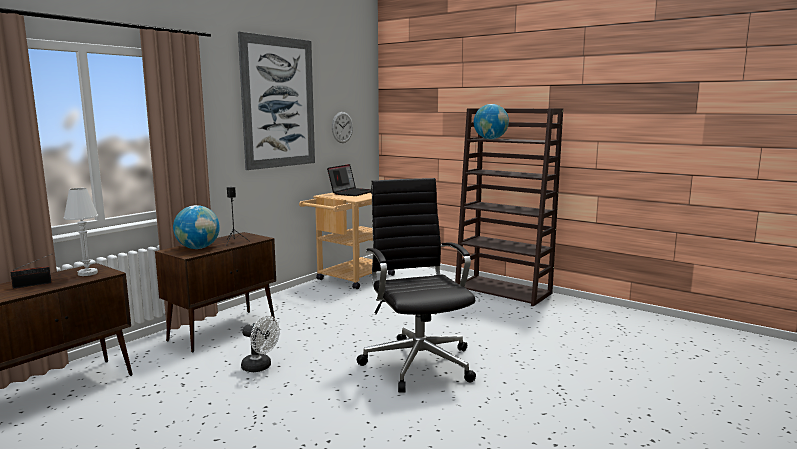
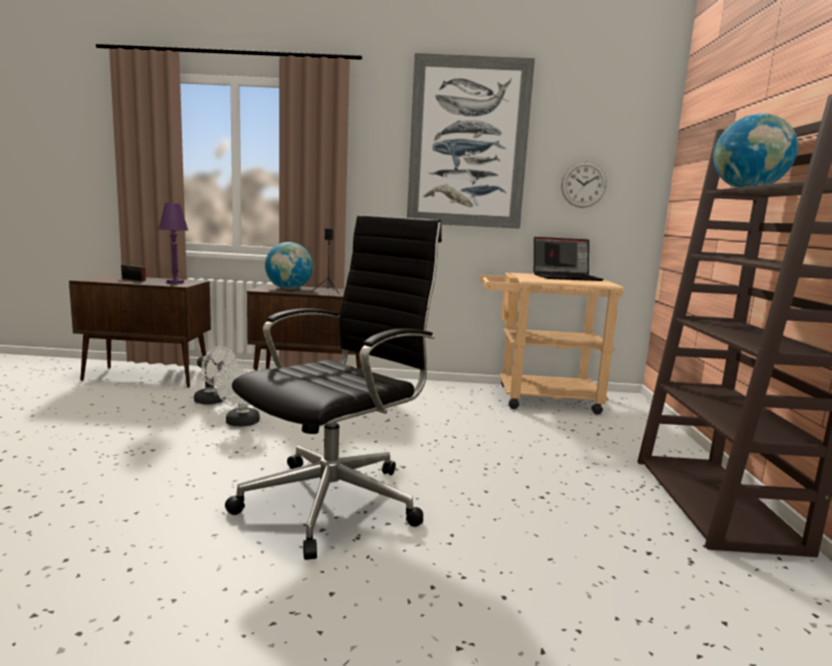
camera: 55 degrees right, 0 degrees up
(87, 273) = (175, 282): white table lamp -> purple table lamp
(191, 370) = (214, 401): none -> white fan

